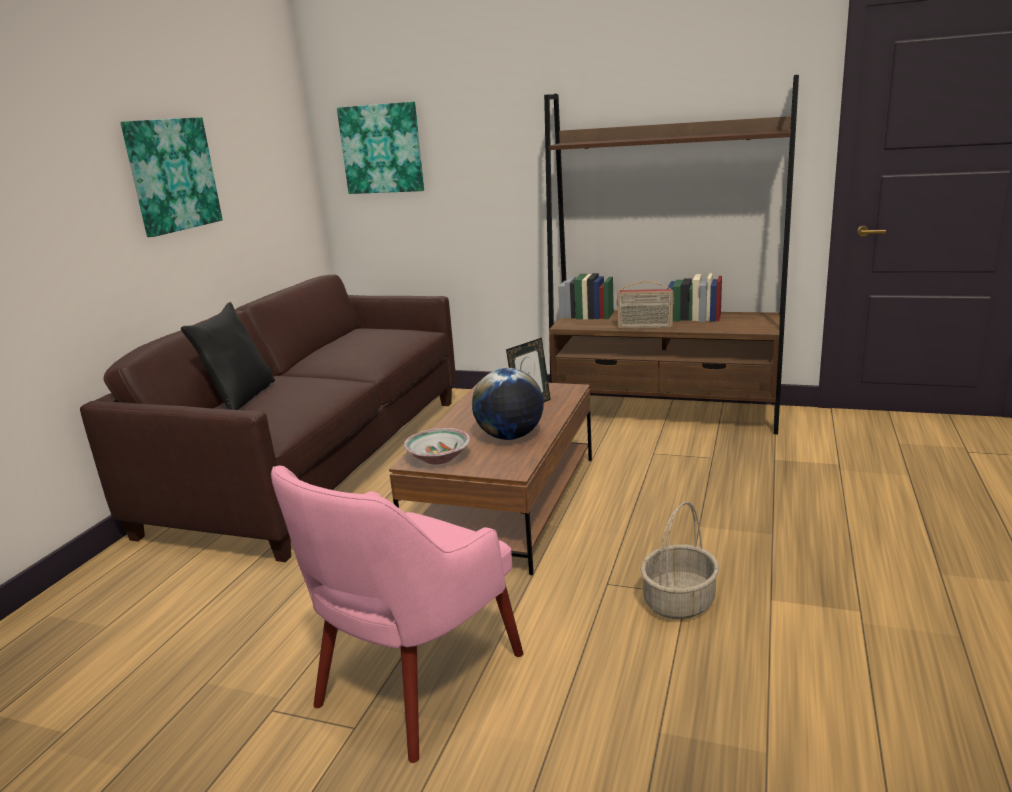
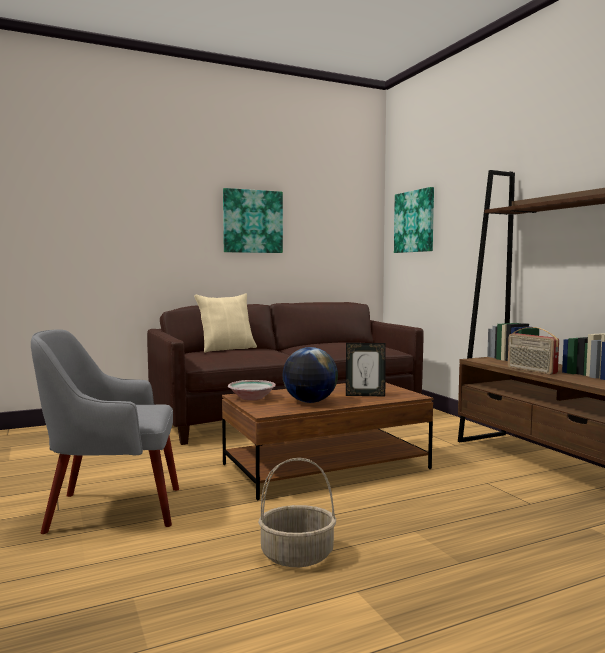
camera: 45 degrees right, 15 degrees down
(240, 398) = (227, 349): black pillow -> beige pillow
(415, 682) = (110, 509): pink armchair -> grey armchair

